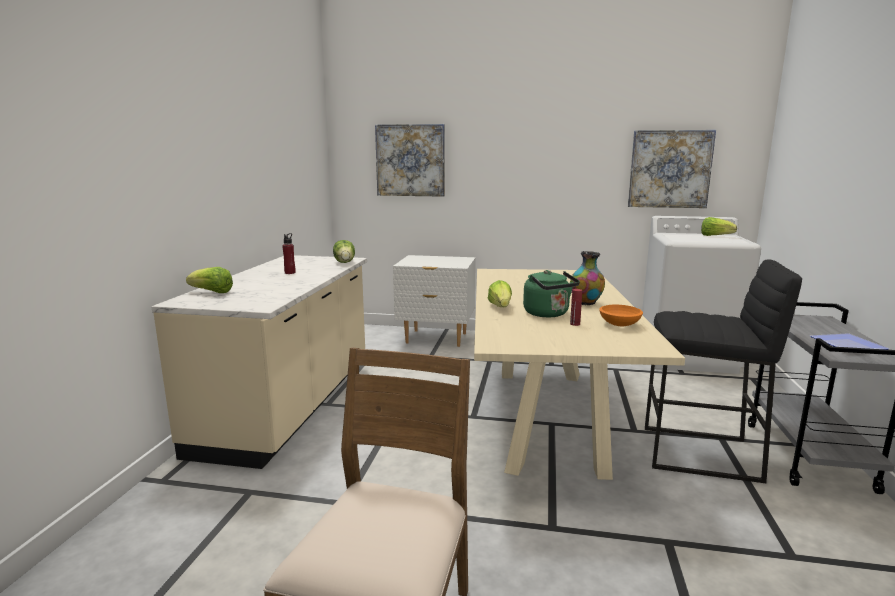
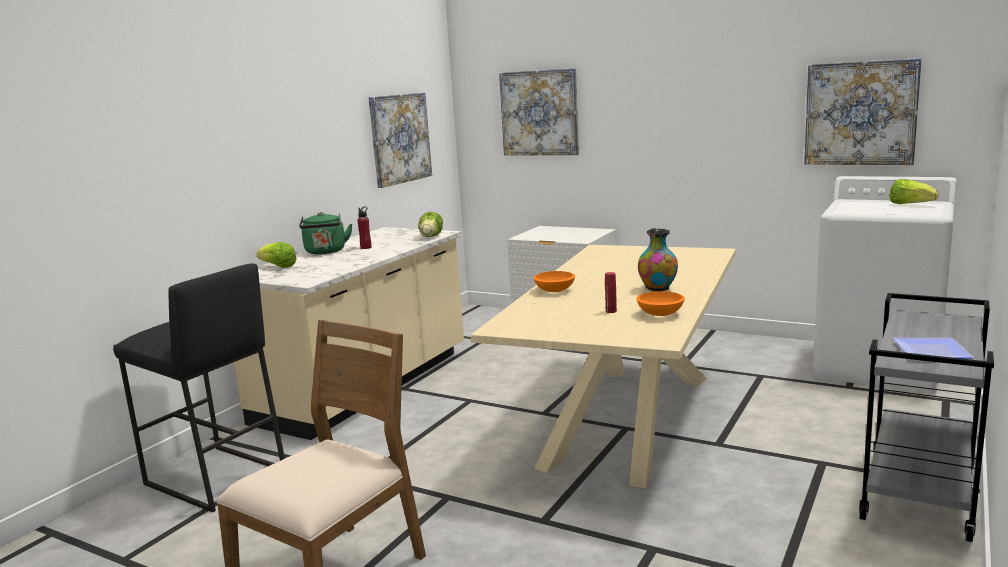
camera: 20 degrees right, 0 degrees up
(295, 175) = (400, 138): none -> picture
(500, 307) = (555, 290): lettuce -> orange bowl
(548, 314) = (597, 299): green kettle -> green kettle (325, 252)
(699, 454) = (775, 475): black stool -> black stool (214, 478)

